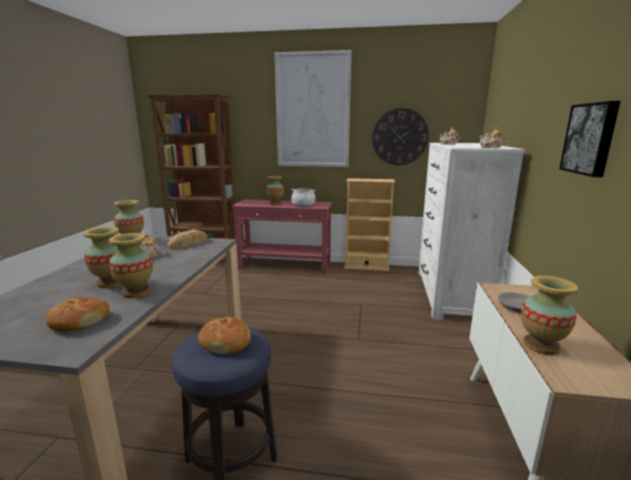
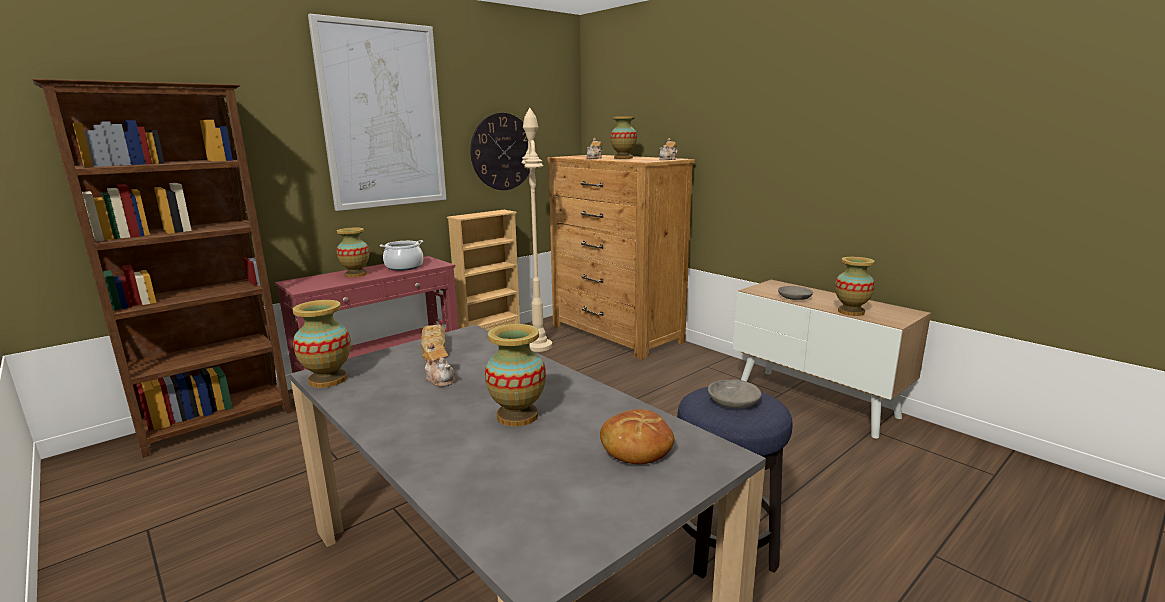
camera: 50 degrees left, 0 degrees up
(136, 292) = (582, 405): vase -> vase (623, 158)
(226, 342) = (733, 401): bread -> grey bowl
(383, 282) = (538, 346): none -> beige floor lamp
(450, 295) = (616, 334): white dresser -> brown dresser
(590, 139) = (793, 148): picture -> none

